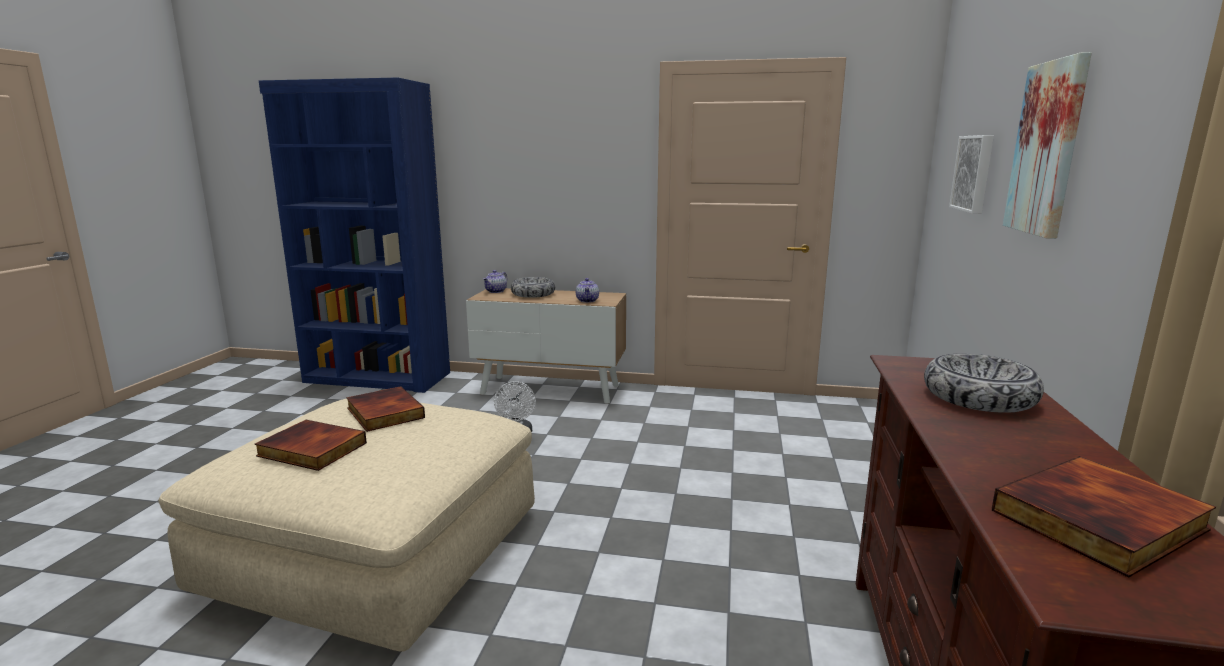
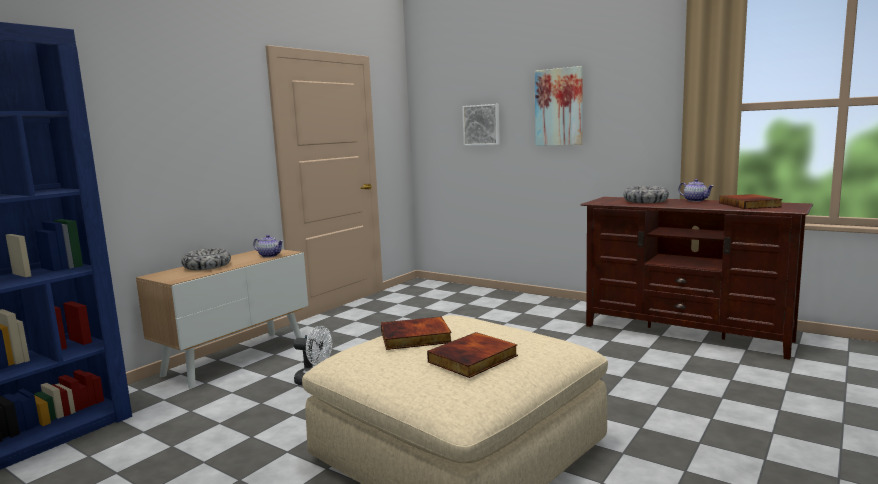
camera: 65 degrees left, 5 degrees down
(496, 291) = (163, 275): teapot -> teapot (695, 200)

